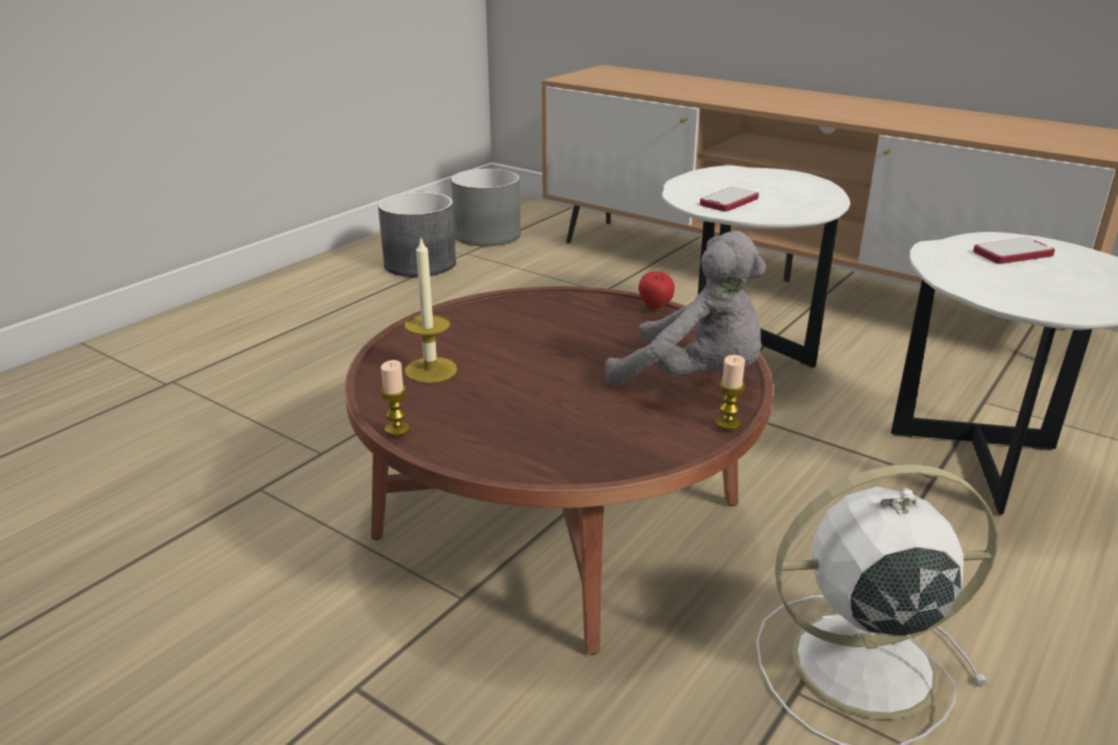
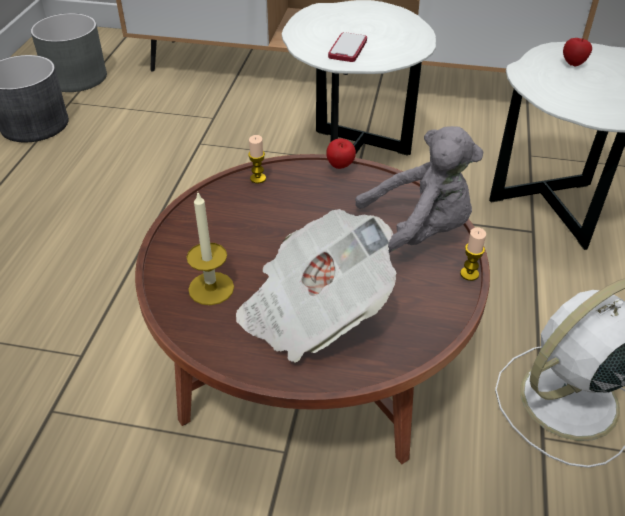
camera: 25 degrees left, 15 degrees up
(397, 429) = (235, 365): candle -> candle (258, 178)
(519, 412) = (313, 311): none -> newspaper
(1013, 253) = (573, 64): phone -> apple

